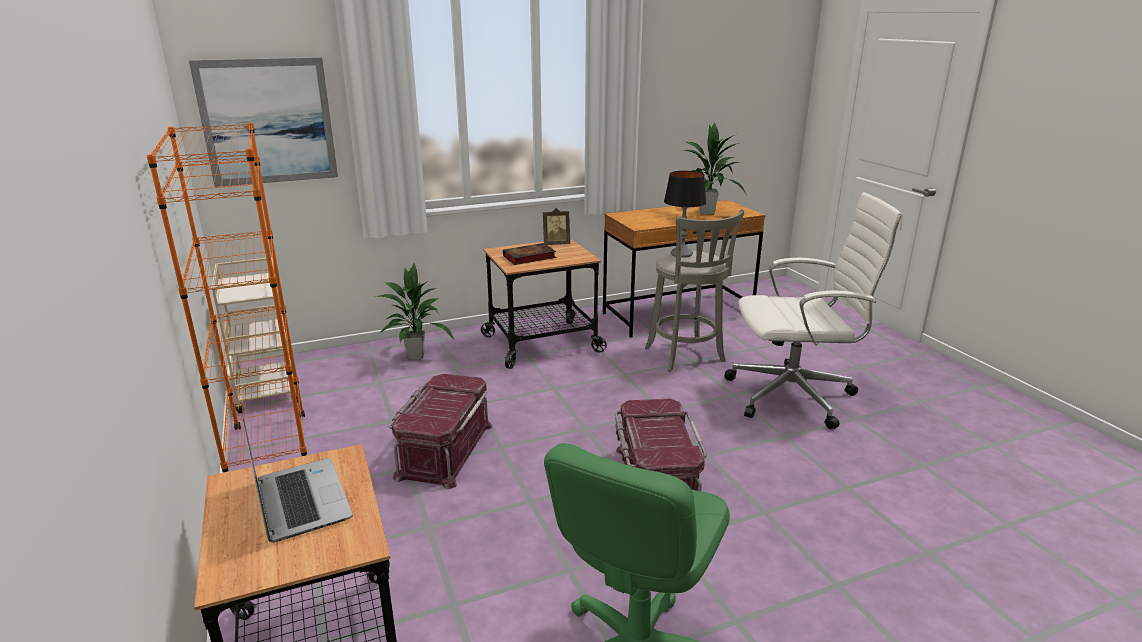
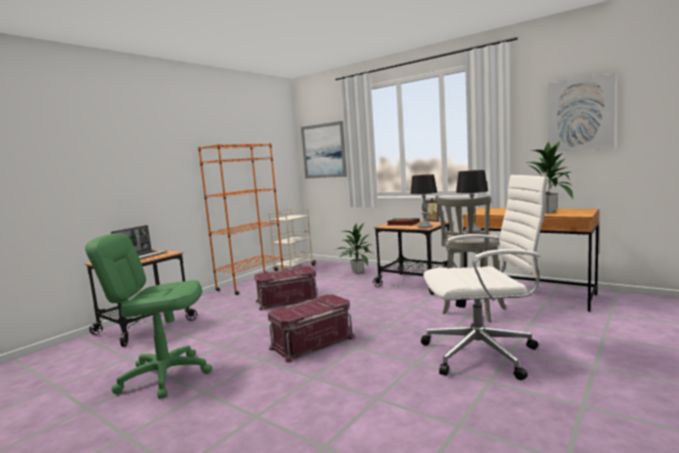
camera: 60 degrees right, 15 degrees down
(579, 256) = (425, 226): none -> table lamp
(705, 85) = (580, 115): none -> picture
(795, 396) = (483, 353): white office chair -> white office chair turned 60 degrees counterclockwise

